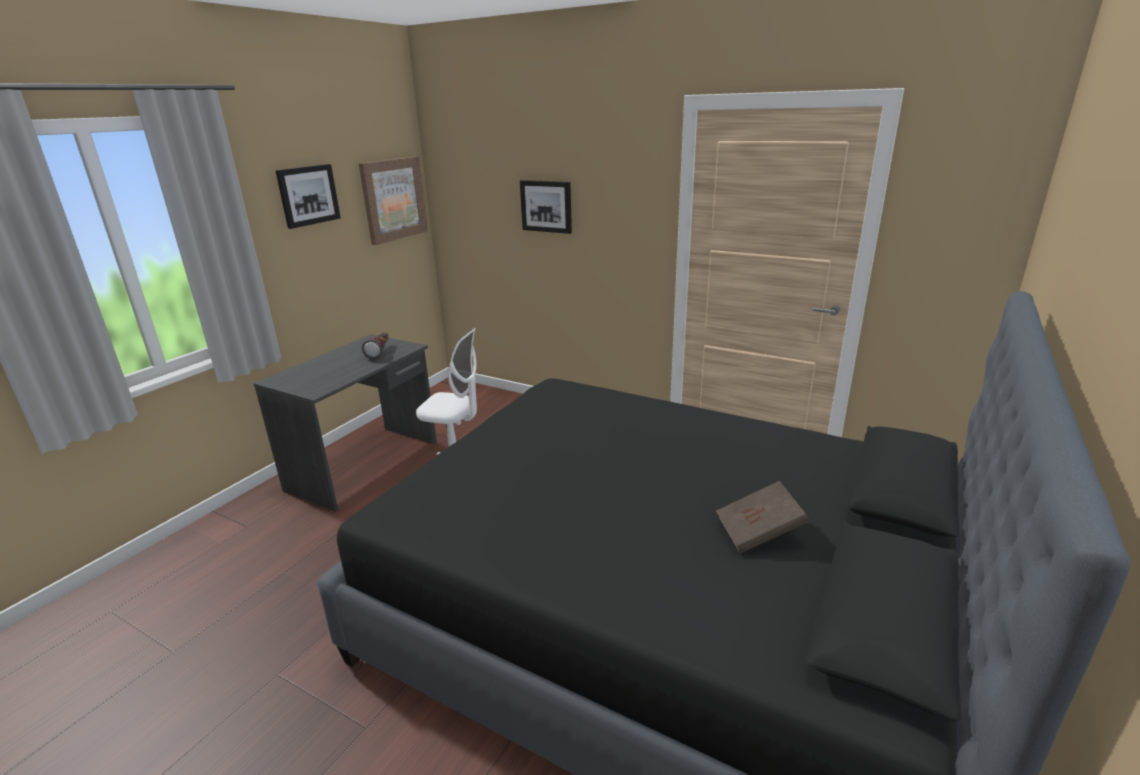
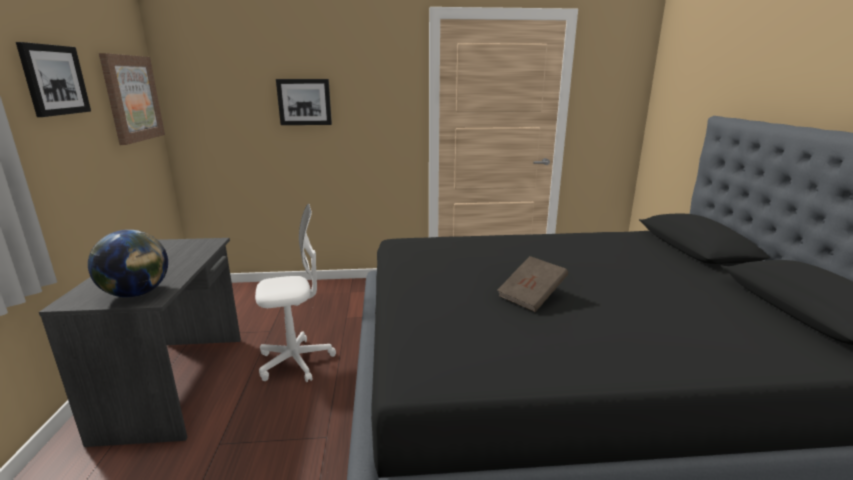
camera: 35 degrees left, 5 degrees down
(312, 384) = (137, 293): none -> globe
(380, 352) = (182, 251): flashlight -> none
(758, 533) = (682, 290): brown book -> brown book (531, 297)

